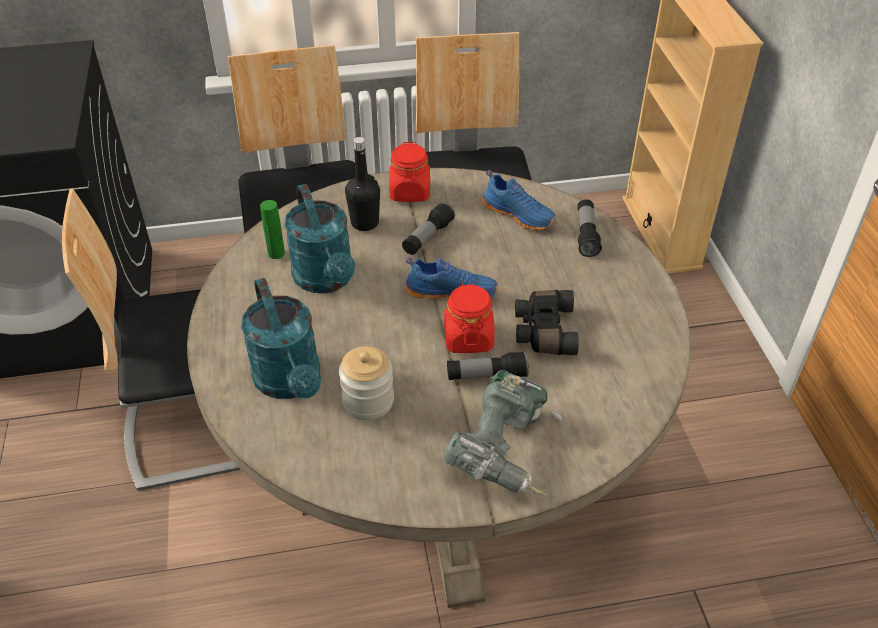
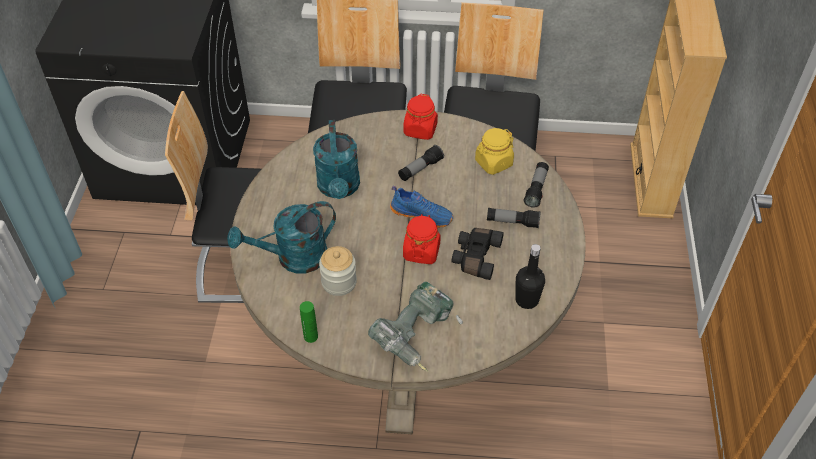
camera: 15 degrees right, 5 degrees up
(276, 253) = (311, 161): green bottle -> green bottle (311, 336)
(291, 382) = (293, 258): turquoise watering can -> turquoise watering can turned 75 degrees clockwise
(364, 223) = (379, 149): black bottle -> black bottle (527, 300)
(486, 375) = (424, 281): flashlight -> flashlight (512, 222)
(519, 214) = (493, 163): blue shoe -> yellow jar

